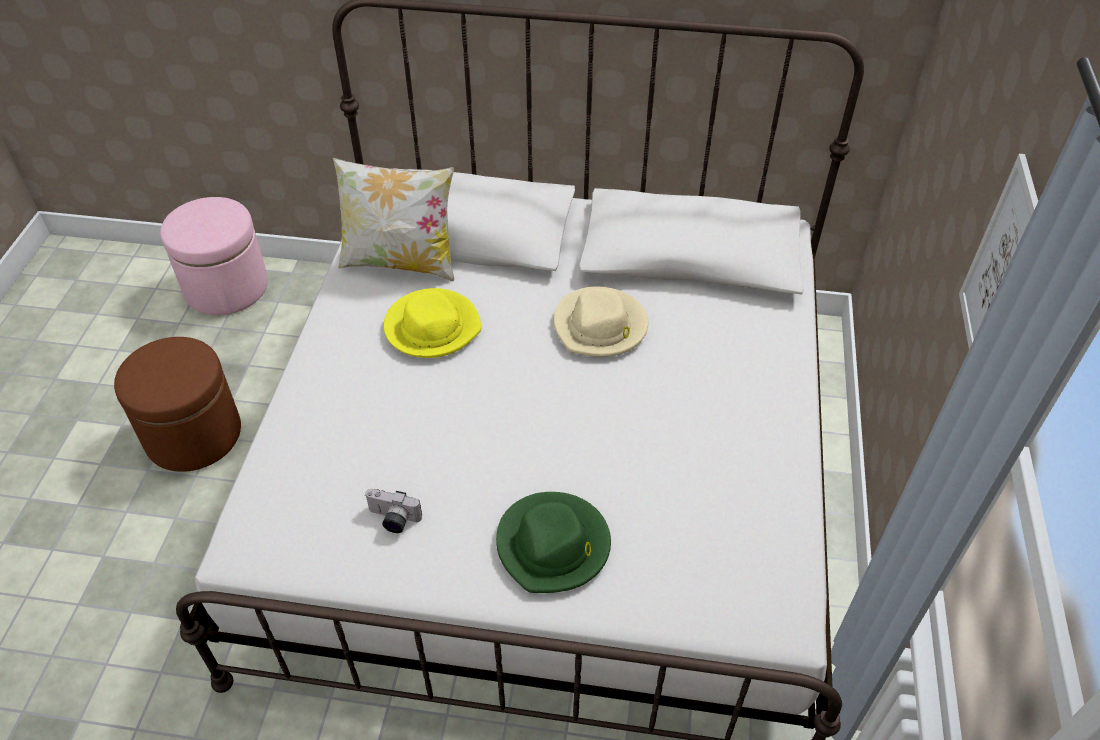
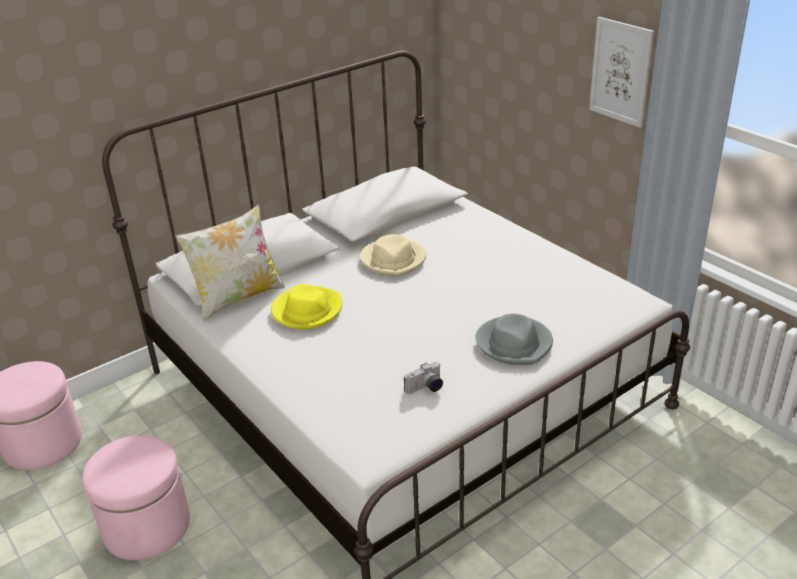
camera: 45 degrees left, 15 degrees down
(193, 434) = (147, 526): brown ottoman -> pink ottoman
(553, 545) = (514, 343): green hat -> grey hat

